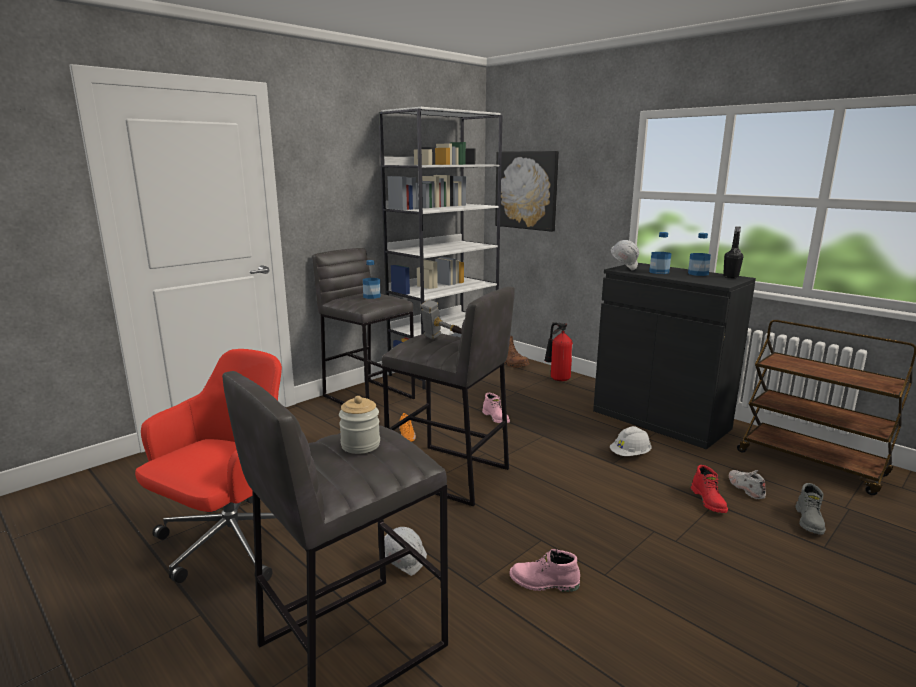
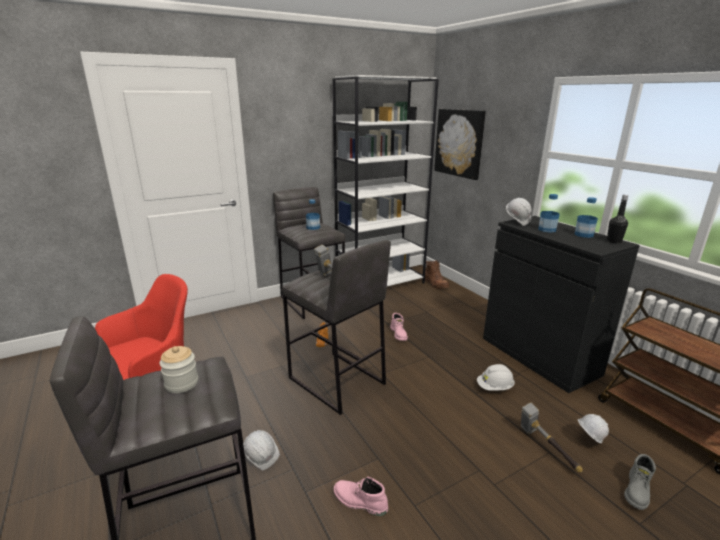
camera: 15 degrees right, 5 degrees up
(557, 379) = (466, 303): fire extinguisher -> none
(709, 501) = (545, 449): red boot -> hammer
(745, 488) = (587, 441): white shoe -> white hard hat

